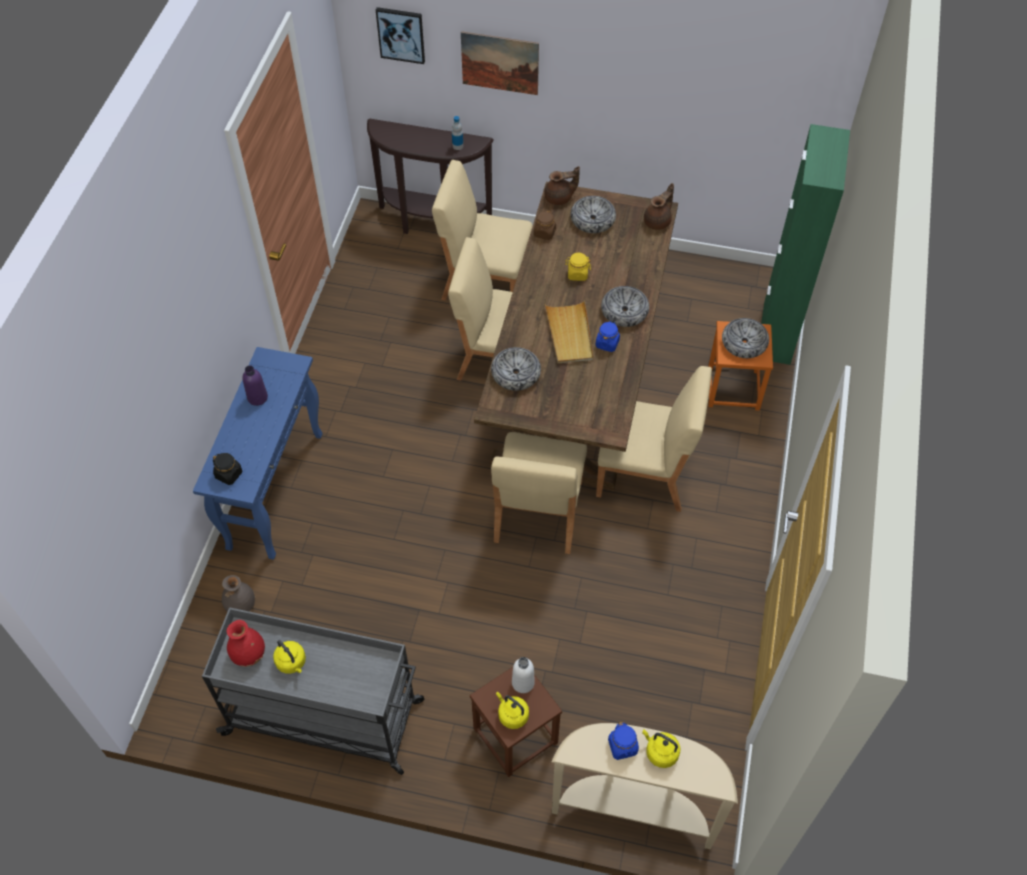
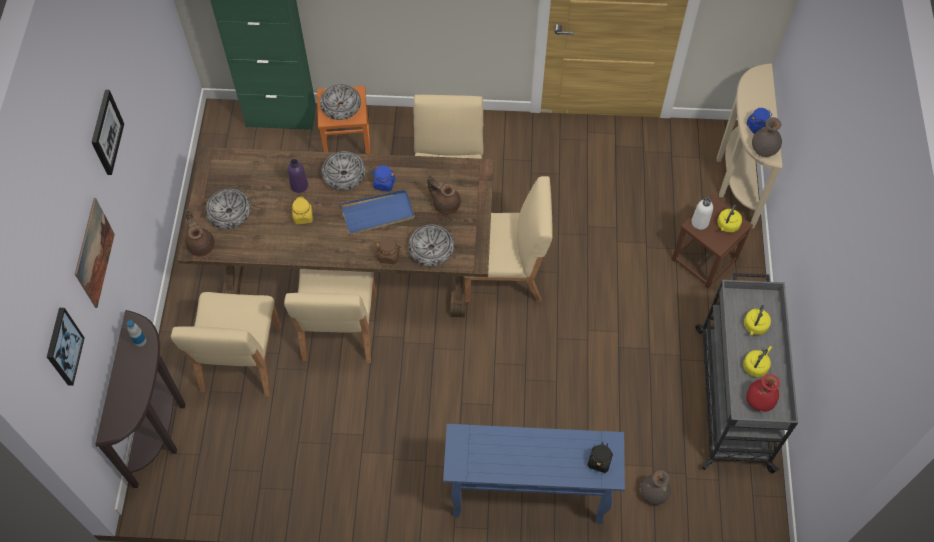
camera: 100 degrees left, 5 degrees up
(257, 397) = (506, 461): purple bottle -> purple bottle (299, 185)
(544, 233) = (251, 251): brown jar -> brown jar (389, 256)
(569, 334) = (378, 213): beige tray -> blue tray
(583, 744) = (763, 149): none -> grey vase
(605, 45) = (106, 132): none -> picture
(658, 221) = (227, 160): brown teapot -> brown teapot (445, 204)
(660, 752) = (753, 105): yellow kettle -> yellow kettle (754, 327)

